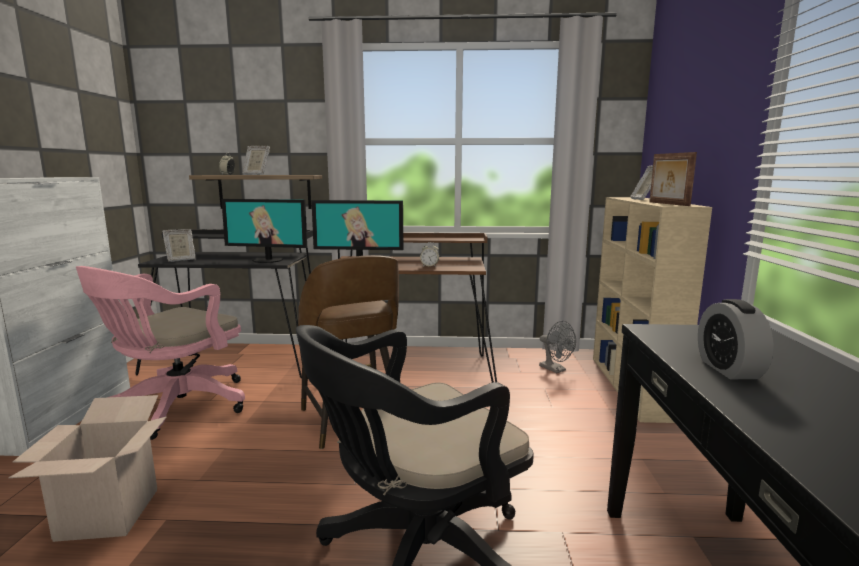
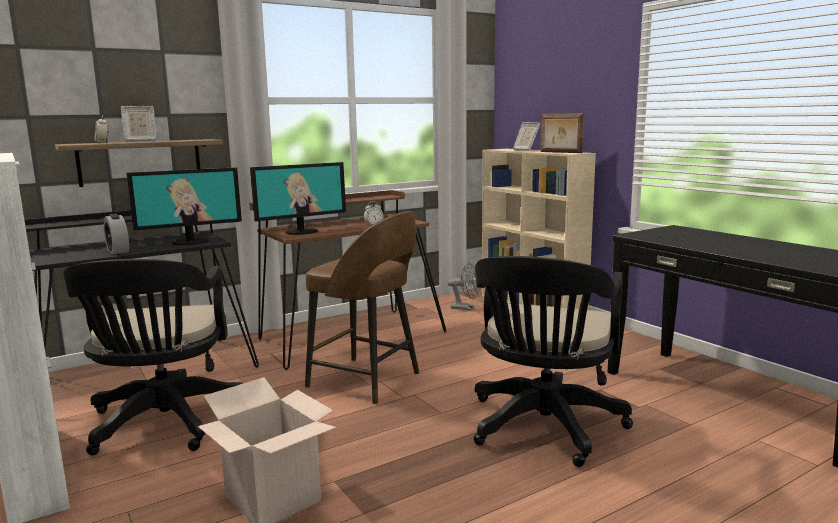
camera: 35 degrees left, 0 degrees up
(175, 408) = (164, 425): pink office chair -> black office chair
(180, 260) = (73, 255): picture frame -> none
(728, 369) = (702, 243): alarm clock -> alarm clock (118, 251)

